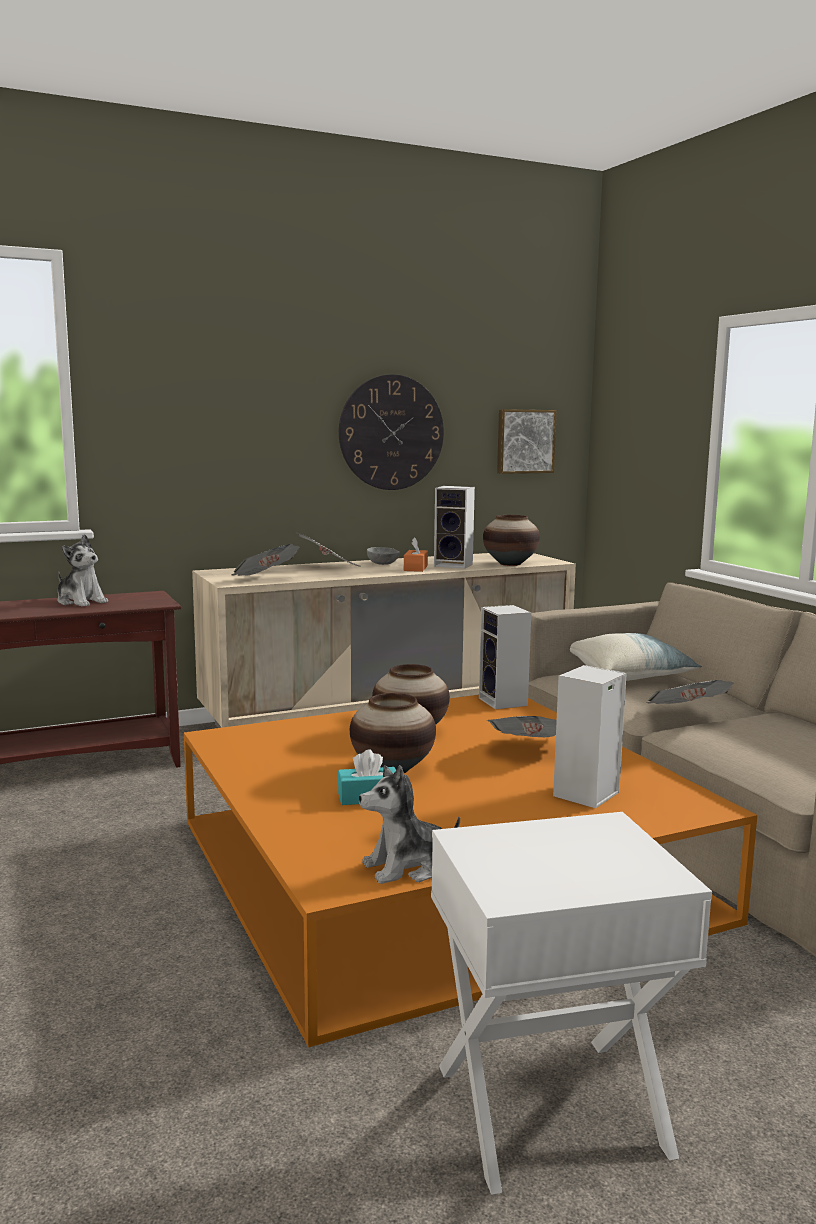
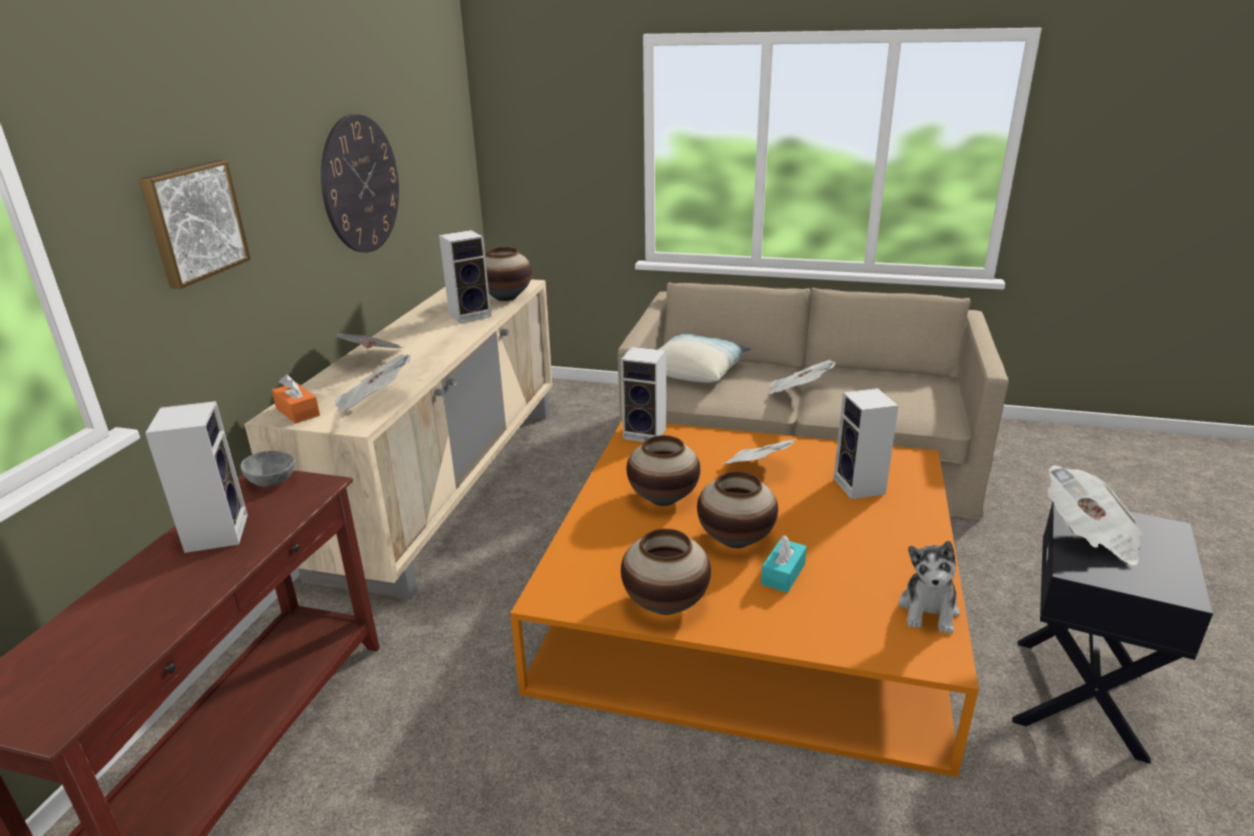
camera: 50 degrees left, 15 degrees up
(81, 602) = (216, 532): plush toy -> speaker
(259, 769) = (665, 604): none -> vase
(383, 564) = (408, 336): grey bowl -> grey bowl (273, 480)
(415, 568) = (453, 331): orange tissue box -> orange tissue box (297, 412)
(525, 441) = (443, 164): picture -> picture (194, 222)
(552, 1111) = (1080, 697): white side table -> black side table
(556, 837) = (1090, 536): none -> newspaper

